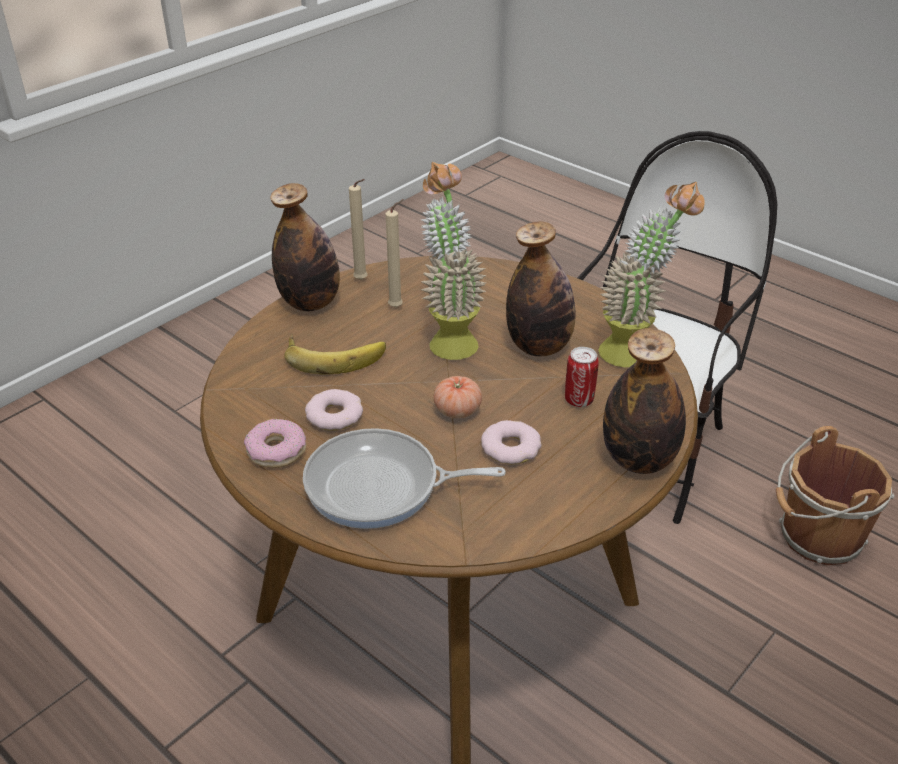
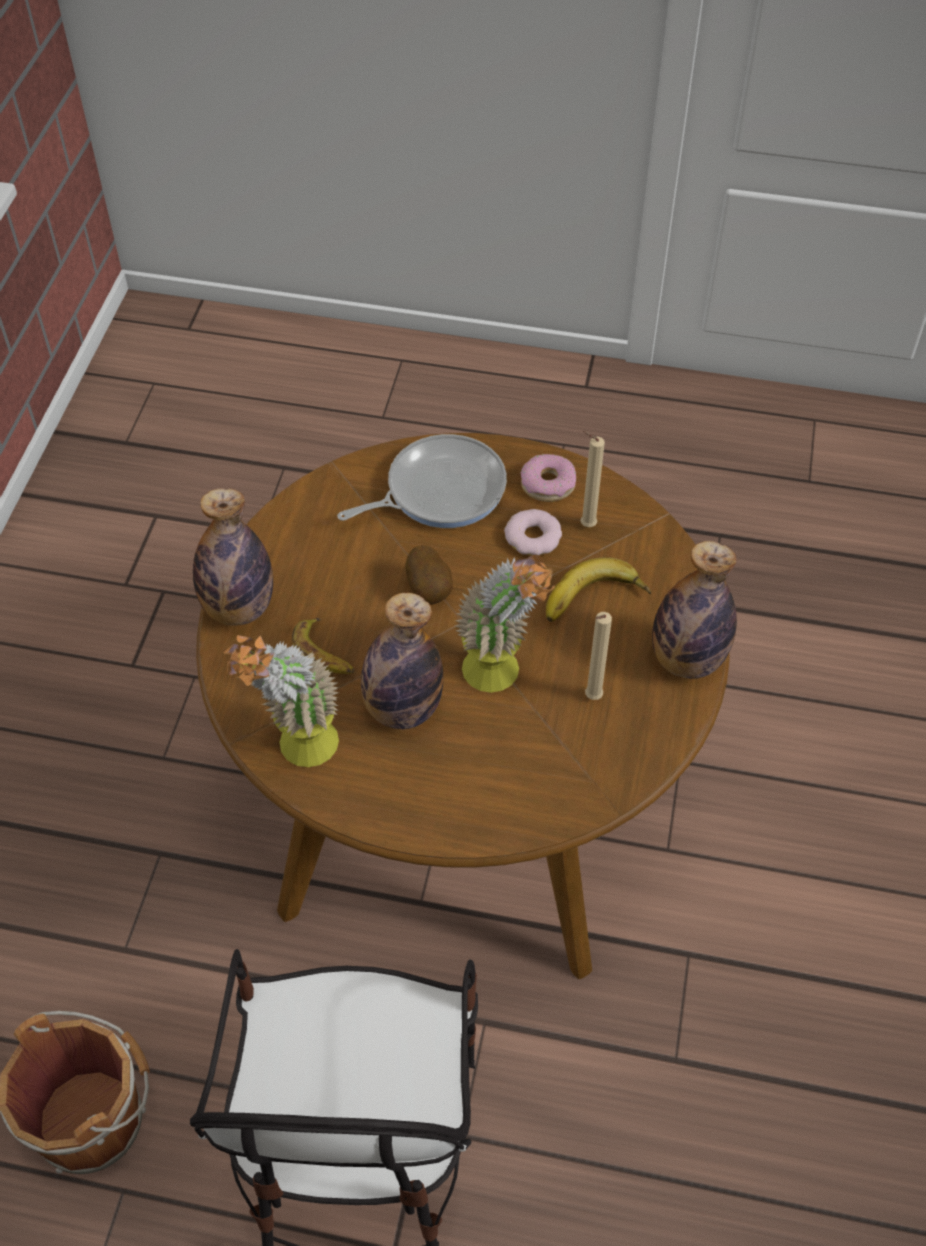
camera: 150 degrees right, 15 degrees up
(362, 280) = (665, 722): beige candle -> beige candle (585, 525)
(457, 410) = (430, 590): tomato -> potato
(511, 447) = (357, 572): donut -> none
(579, 400) = (324, 654): can -> banana

